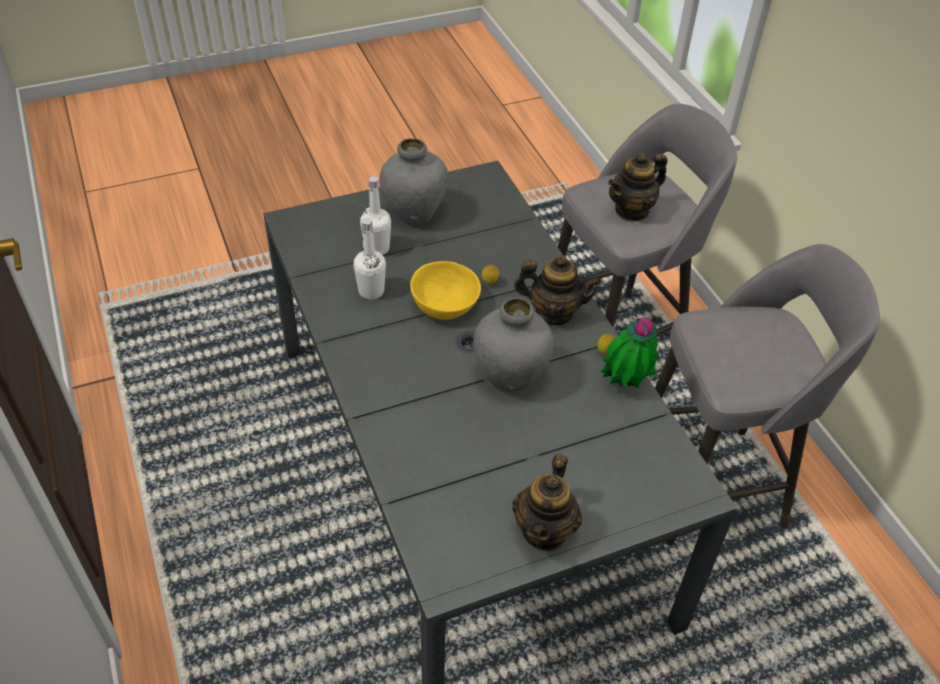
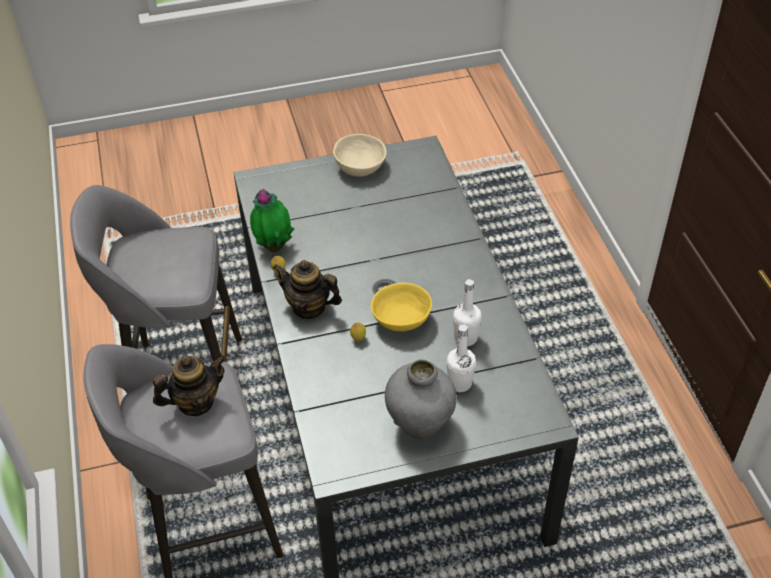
camera: 170 degrees left, 0 degrees up
(510, 377) = (359, 258): grey vase -> none
(545, 531) = (359, 167): teapot -> beige bowl

